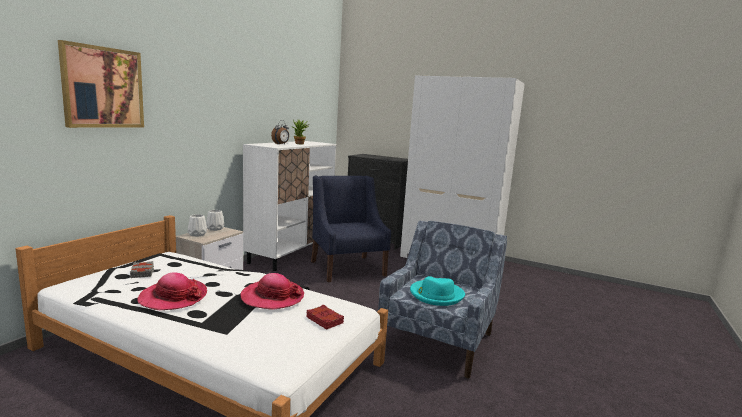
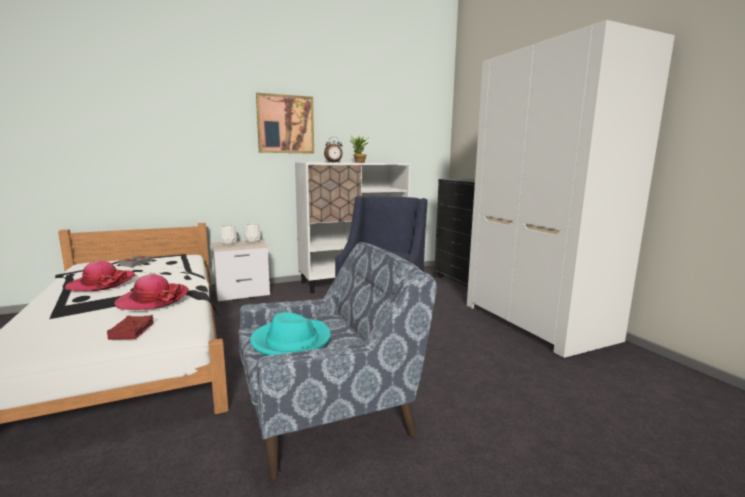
camera: 40 degrees right, 0 degrees up
(103, 87) = (136, 108): picture -> picture (285, 124)

